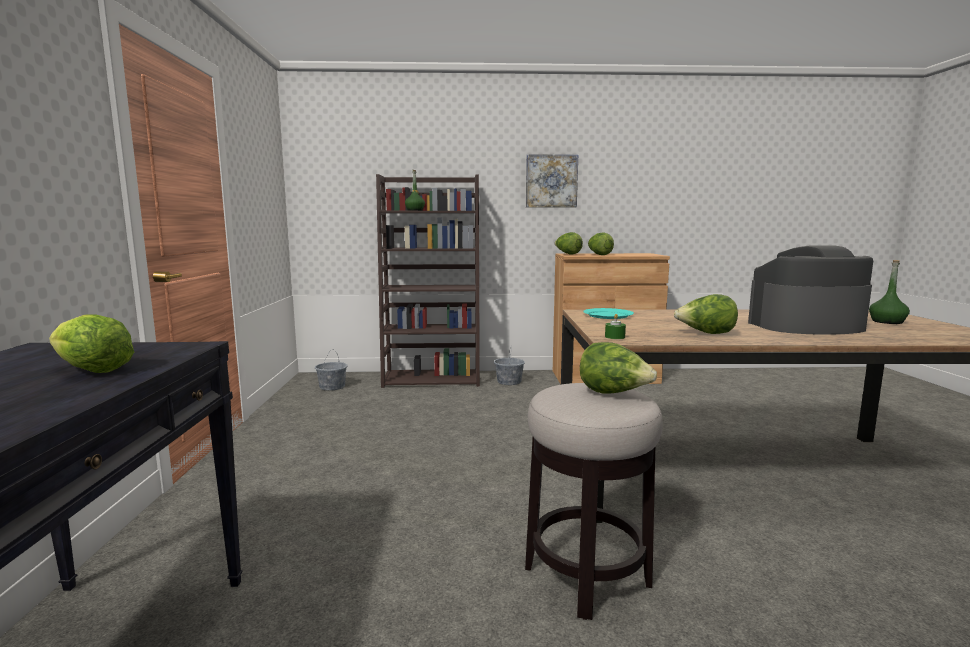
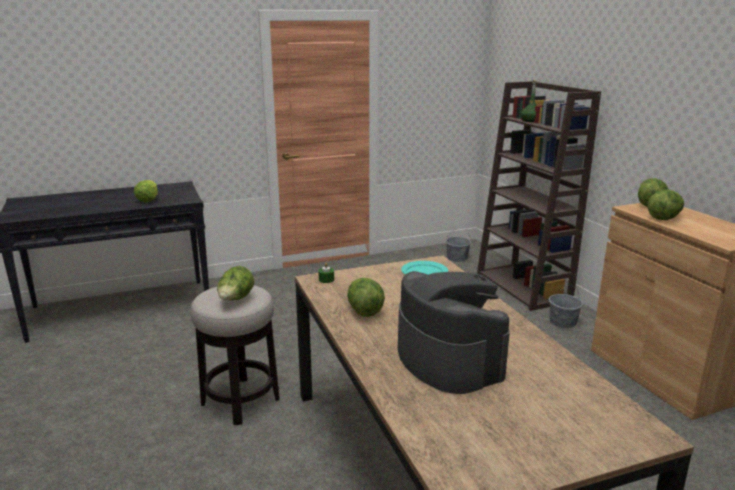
camera: 70 degrees right, 10 degrees up
(551, 181) = (677, 105): picture -> none
(887, 322) = (537, 421): green bottle -> none

